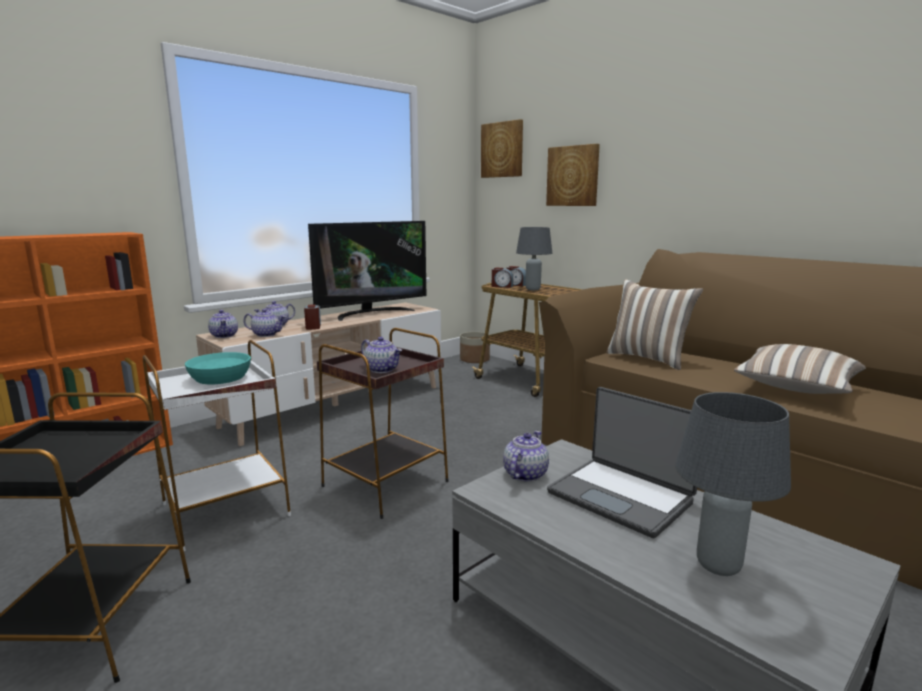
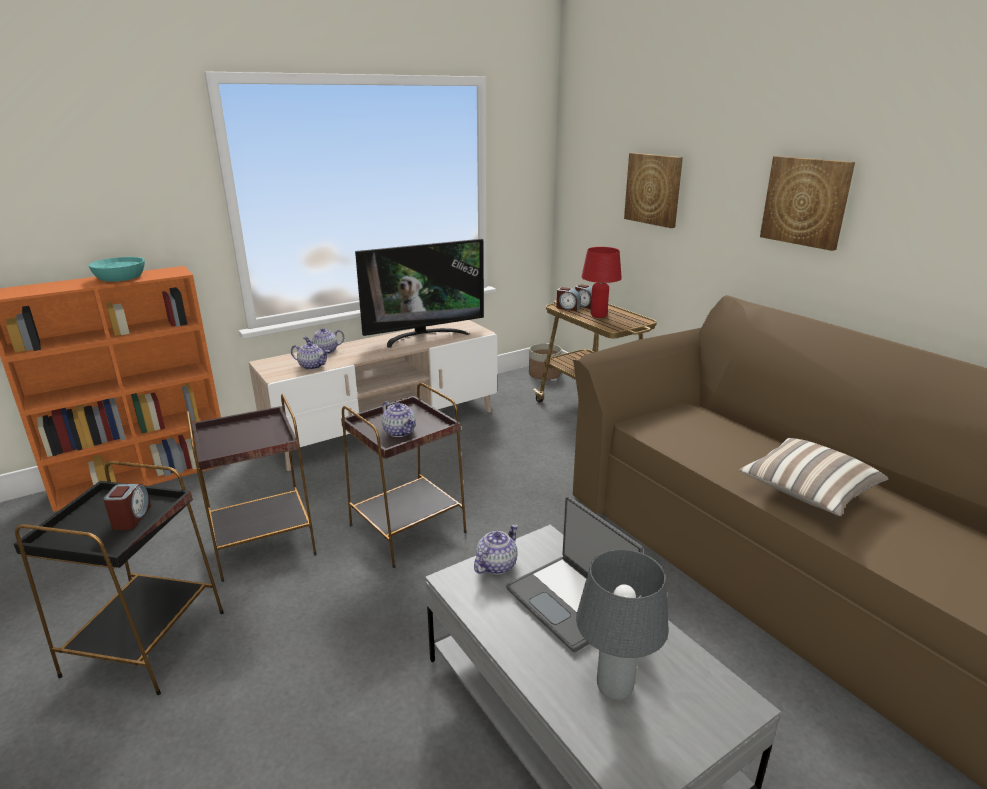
camera: 10 degrees right, 10 degrees up
(219, 378) = (252, 433): turquoise bowl -> turquoise bowl (119, 278)
(224, 336) = (273, 365): teapot -> none
(227, 509) = (264, 542): white side table -> brown side table
(313, 326) = (359, 356): alarm clock -> alarm clock (131, 518)
(502, 150) = (584, 145): picture -> picture (806, 201)
(532, 289) = (598, 316): grey table lamp -> red table lamp
(648, 358) = (681, 429): pillow -> none

